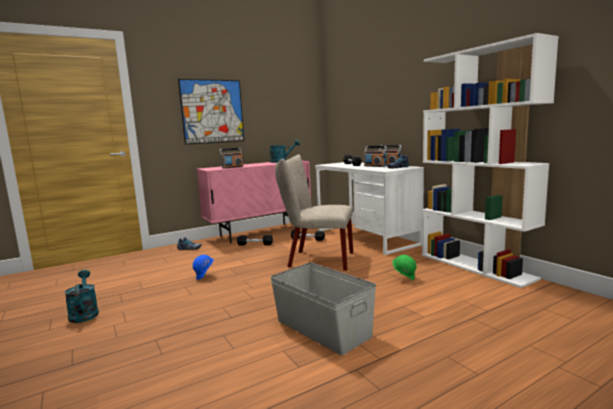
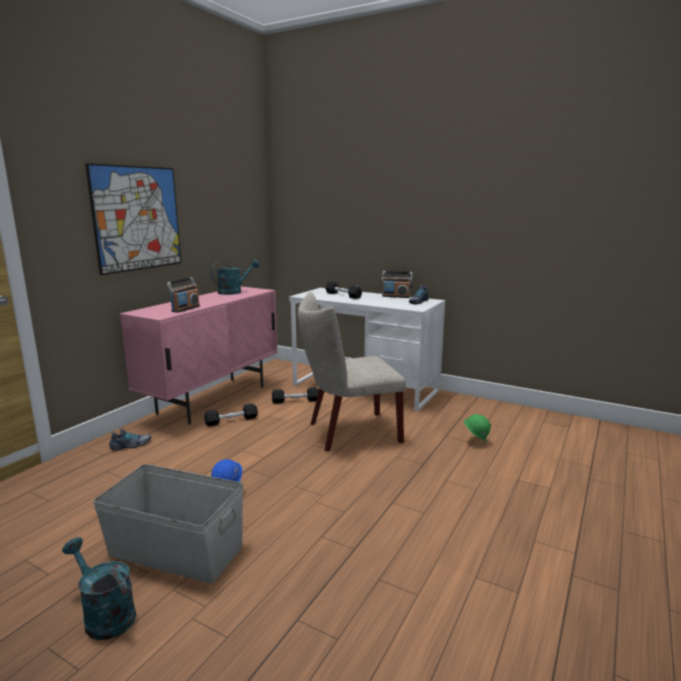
camera: 30 degrees left, 5 degrees up
(322, 328) = (478, 533): grey storage box -> grey storage box (176, 551)
(374, 166) = (382, 299): radio -> none
(476, 266) = (521, 412): white bookcase -> none

